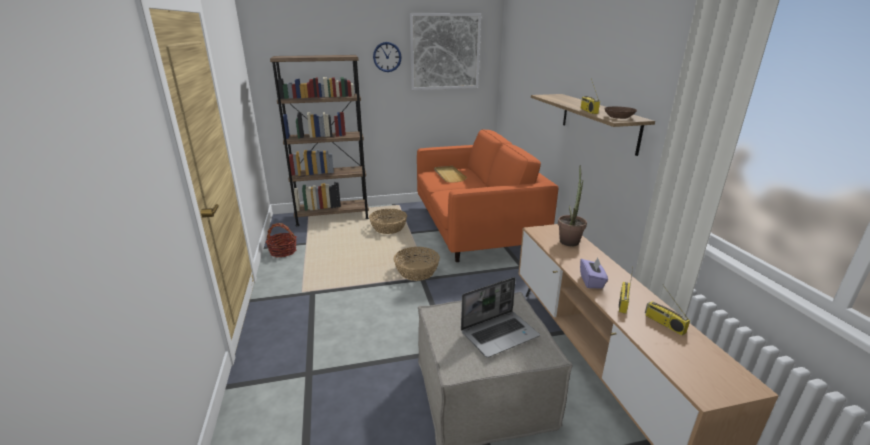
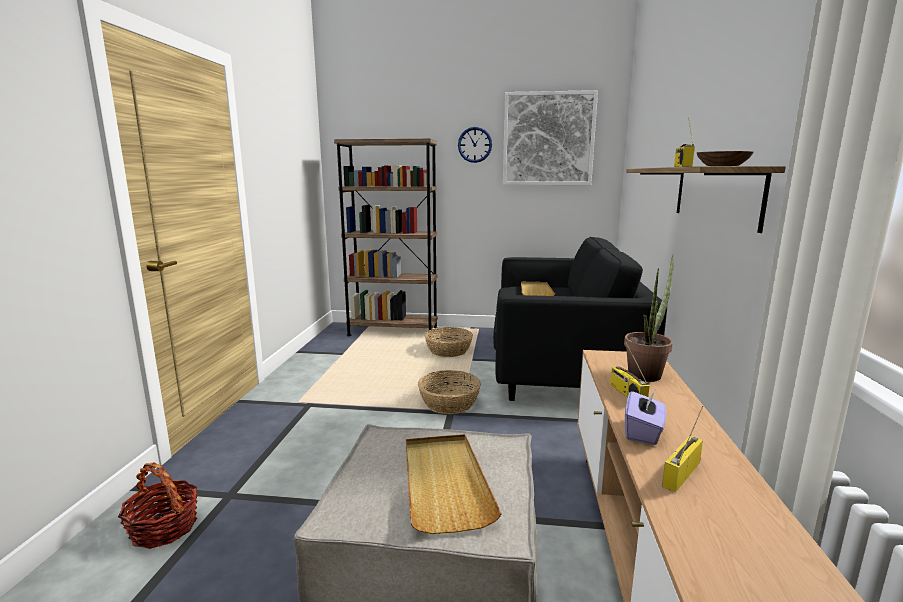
camera: 20 degrees right, 10 degrees down
(283, 251) = (313, 358): basket -> basket (164, 528)
(474, 228) = (560, 366): orange sofa -> black sofa
(500, 334) = (444, 483): laptop -> beige tray
(663, 323) = (748, 526): radio -> radio (626, 393)

